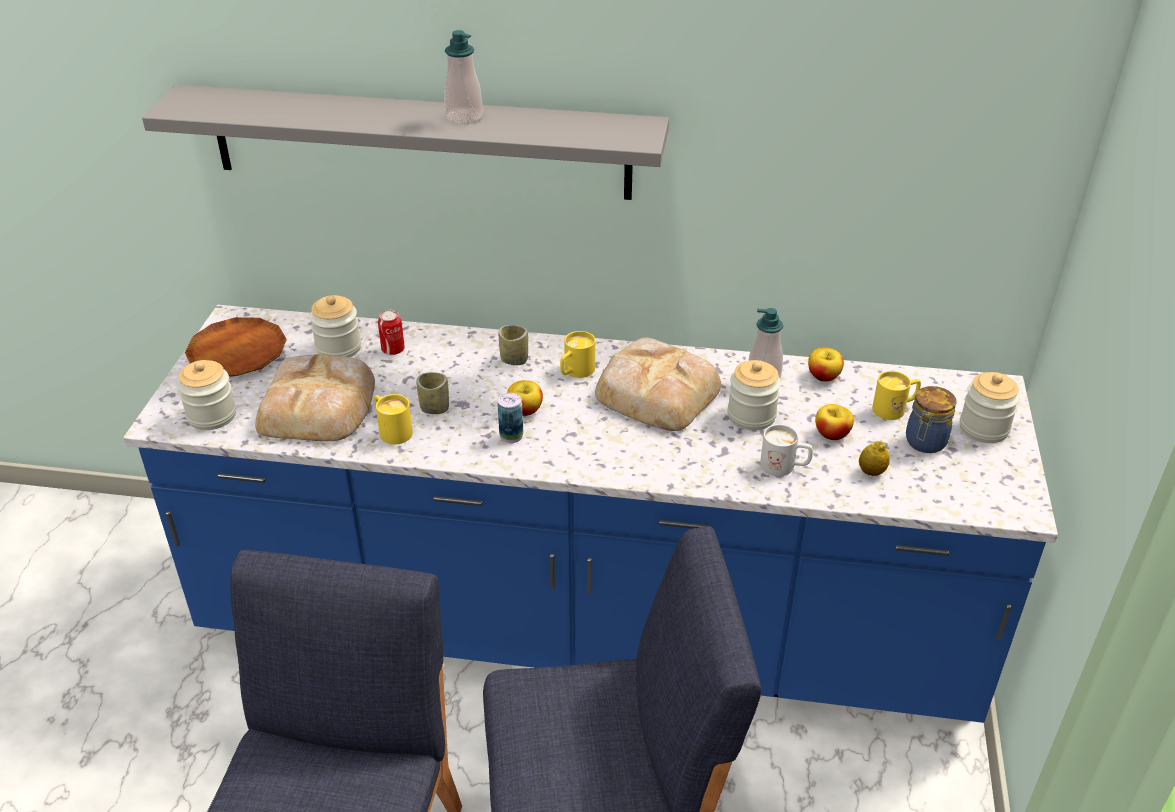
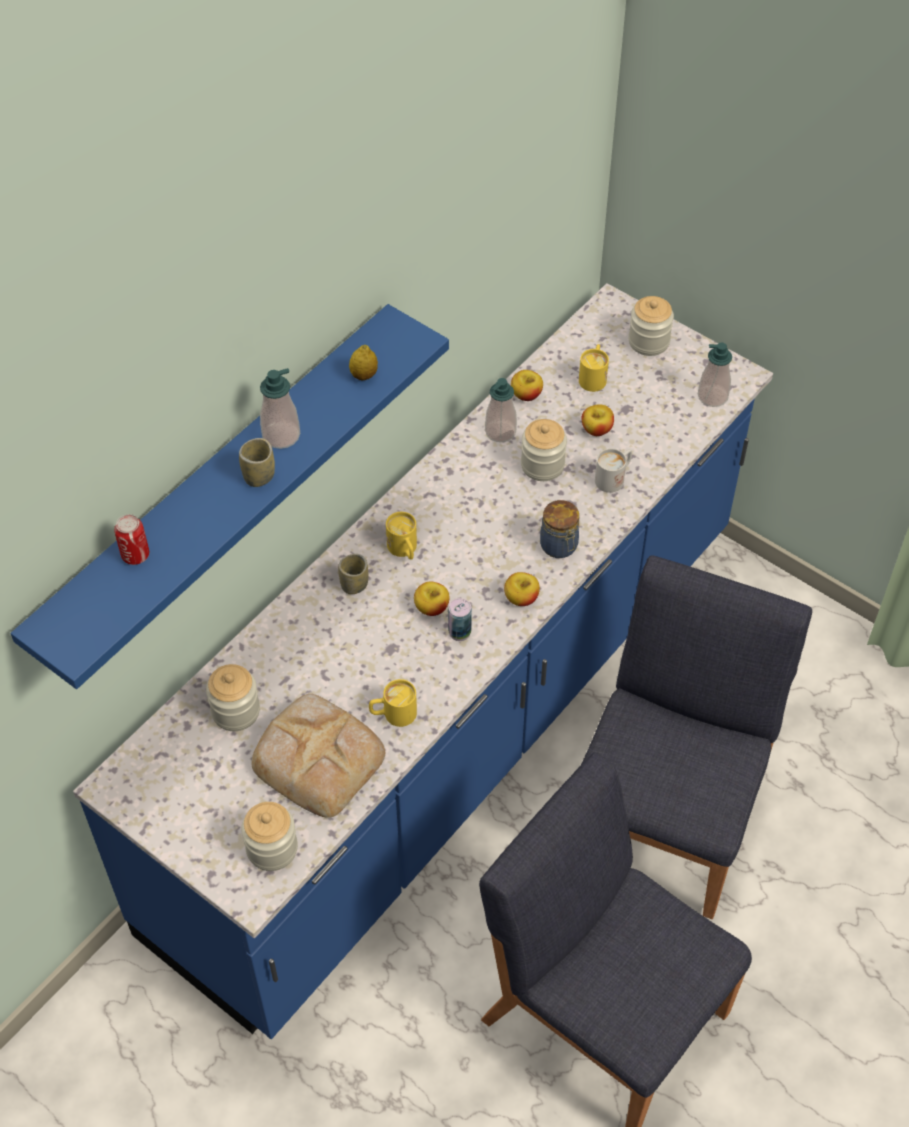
camera: 60 degrees left, 15 degrees up
(237, 353) = (180, 797): brown plate -> none
(393, 350) = (271, 669): can -> can (135, 555)
(420, 142) = (218, 486): grey shelf -> blue shelf
(434, 408) = (383, 671): cup -> cup (259, 476)
(581, 459) = (521, 598): none -> apple
(656, 391) = (469, 509): bread -> none
(871, 472) = (652, 431): lemon -> lemon (364, 375)
(925, 443) = (642, 383): jar -> jar (559, 546)
(967, 498) = (712, 396): none -> soap dispenser

